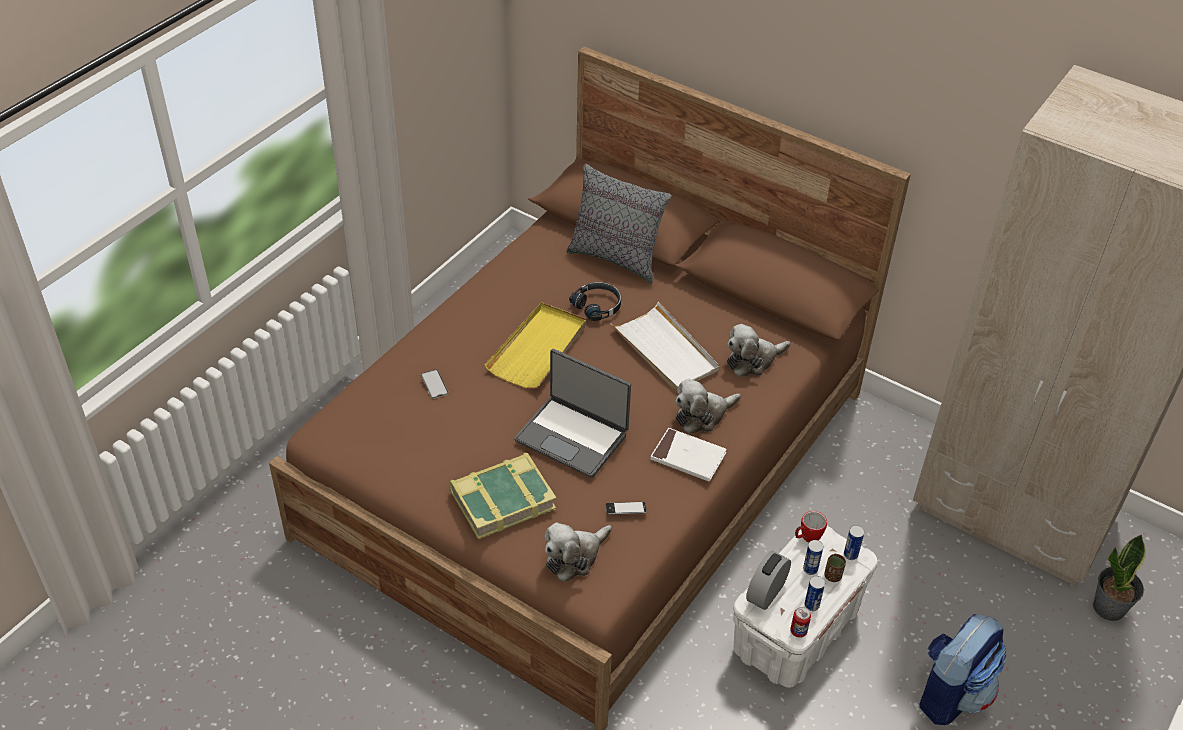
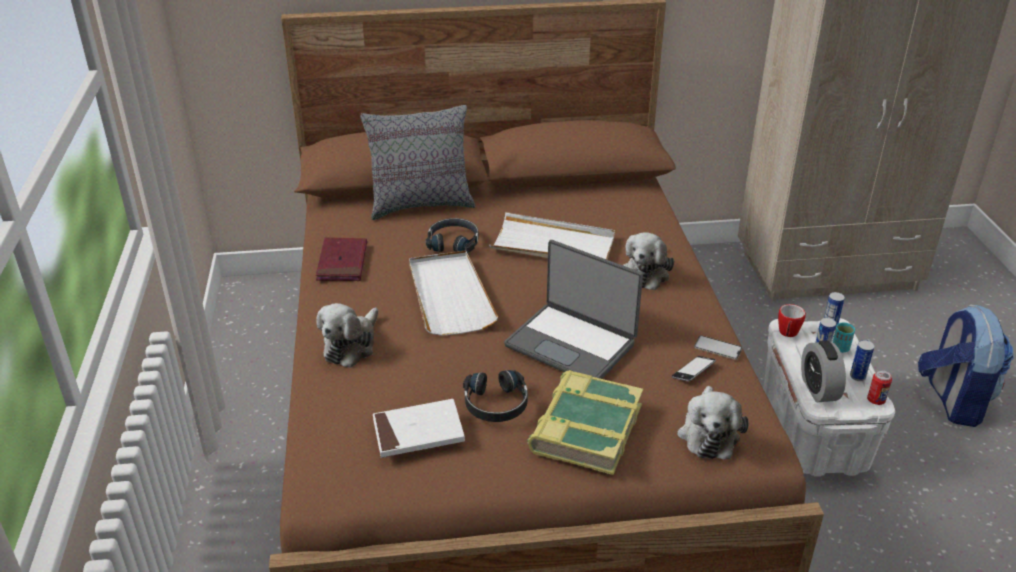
camera: 40 degrees left, 10 degrees down
(434, 384) = (393, 372): phone -> phone (718, 348)
(470, 447) = (496, 404): none -> black headphones
(506, 278) = (342, 262): none -> red book
(538, 349) = (449, 296): yellow tray -> white tray
(572, 436) = (572, 343): laptop -> laptop turned 45 degrees clockwise
(688, 457) = (680, 306): white book -> white book (418, 432)
(753, 360) = (626, 218): plush toy -> plush toy (351, 345)
(833, 576) = (840, 348): brown cup -> turquoise cup
(1109, 608) = (949, 289): potted plant -> none

